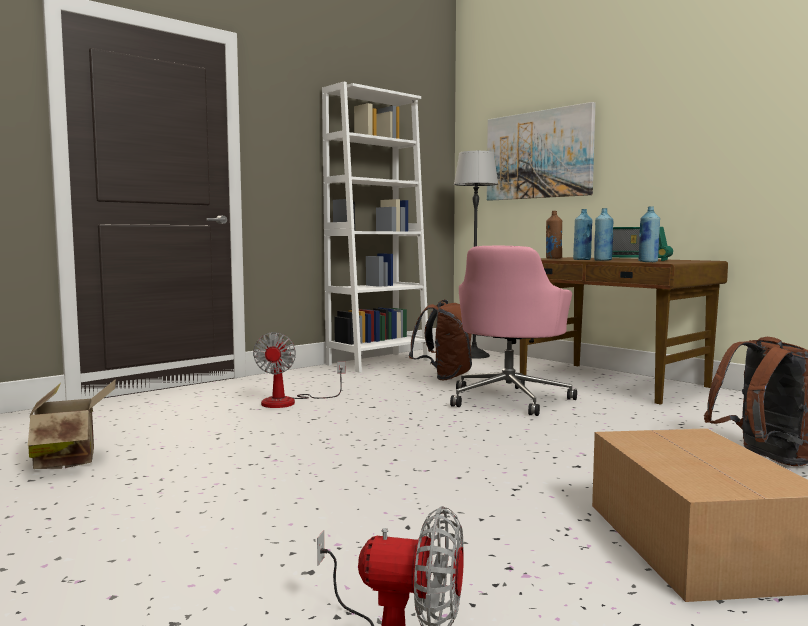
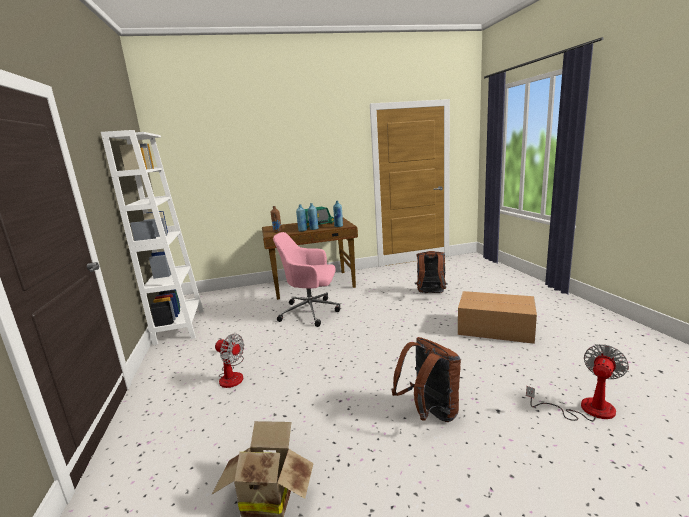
camera: 60 degrees left, 10 degrees up
(445, 377) = (248, 316): brown backpack -> brown backpack (430, 413)
(473, 355) = (214, 298): floor lamp -> none
(509, 399) = (311, 312): pink office chair -> pink office chair turned 135 degrees clockwise
(538, 155) = (226, 170): picture -> none

